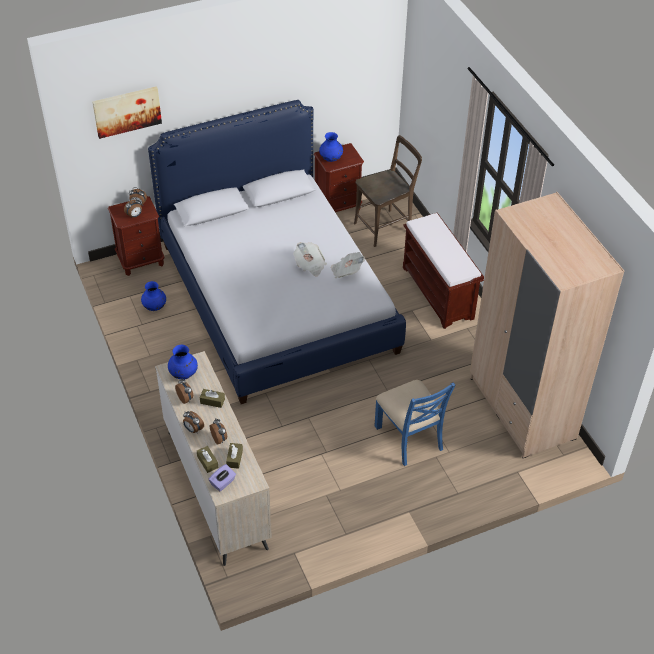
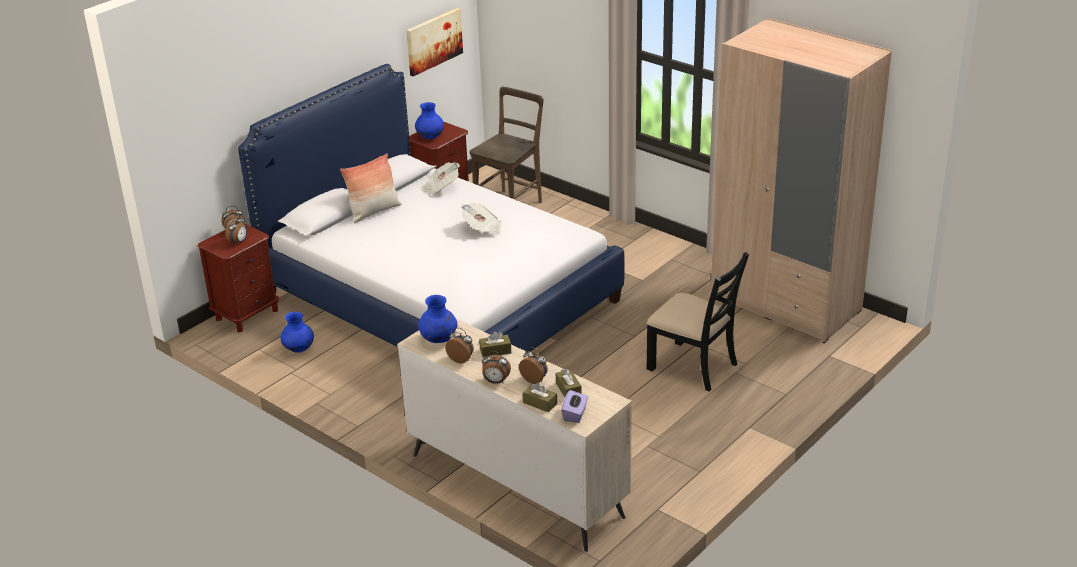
camera: 25 degrees left, 15 degrees down
(127, 111) = (208, 99): picture -> picture (433, 41)
(247, 218) = (374, 212): none -> pillow
(346, 271) = (528, 222): newspaper -> newspaper (440, 188)
(409, 438) = (693, 366): blue chair -> black chair
(438, 293) = (616, 241): brown bench -> none

